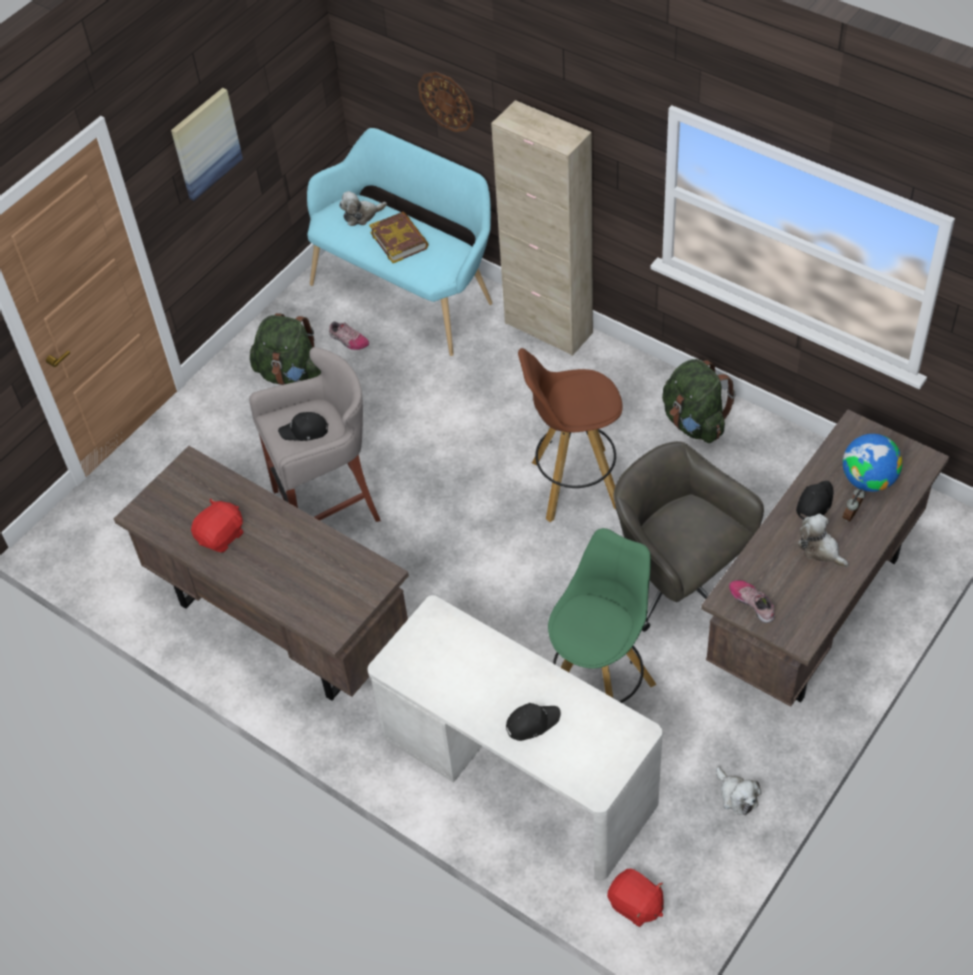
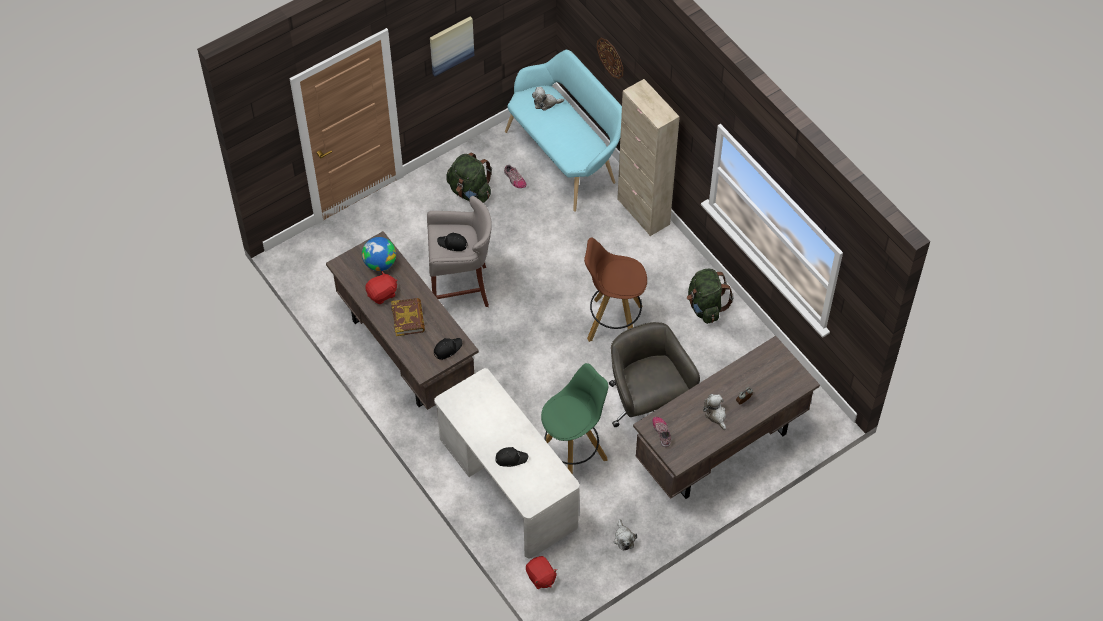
camera: 15 degrees right, 5 degrees up
(399, 240) = (562, 129): book -> book (408, 318)
(814, 503) = (726, 386): black cap -> black cap (447, 349)
(868, 480) = (764, 383): globe -> globe (380, 263)

